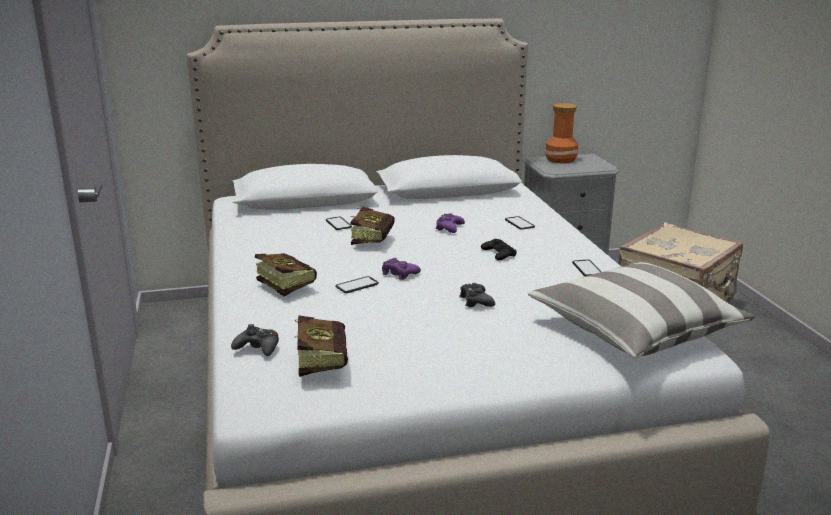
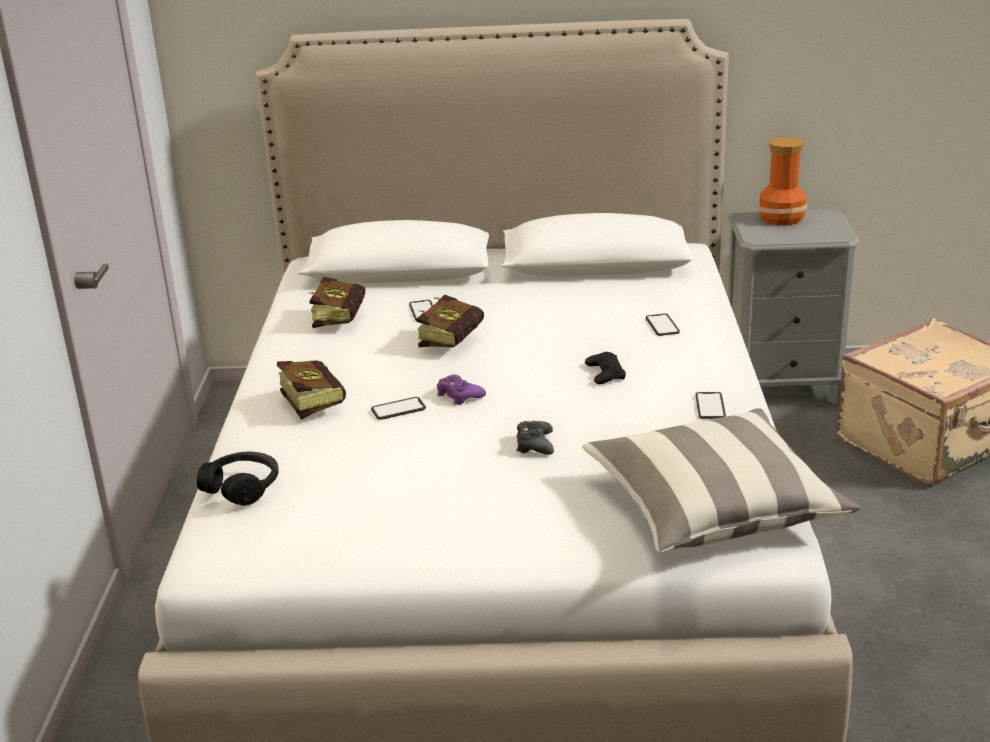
camera: 15 degrees right, 5 degrees up
(258, 347) = (242, 487): black game controller -> black headphones
(322, 360) = (304, 512): book -> book (341, 318)
(449, 228) = (563, 327): purple game controller -> none

